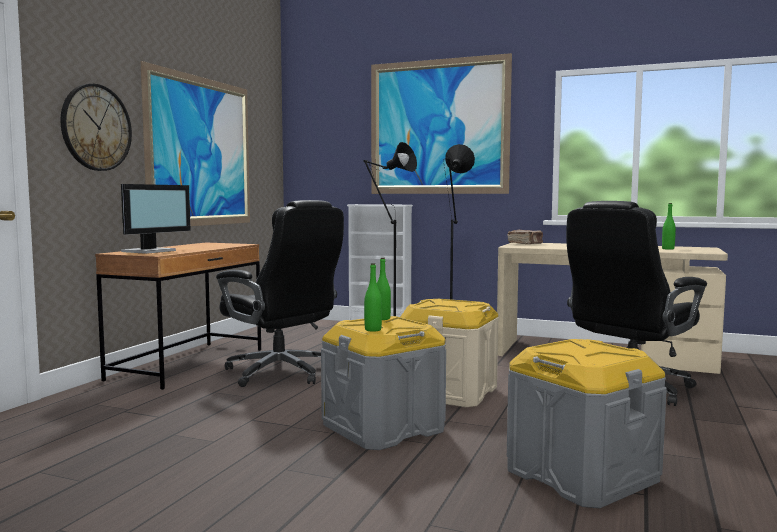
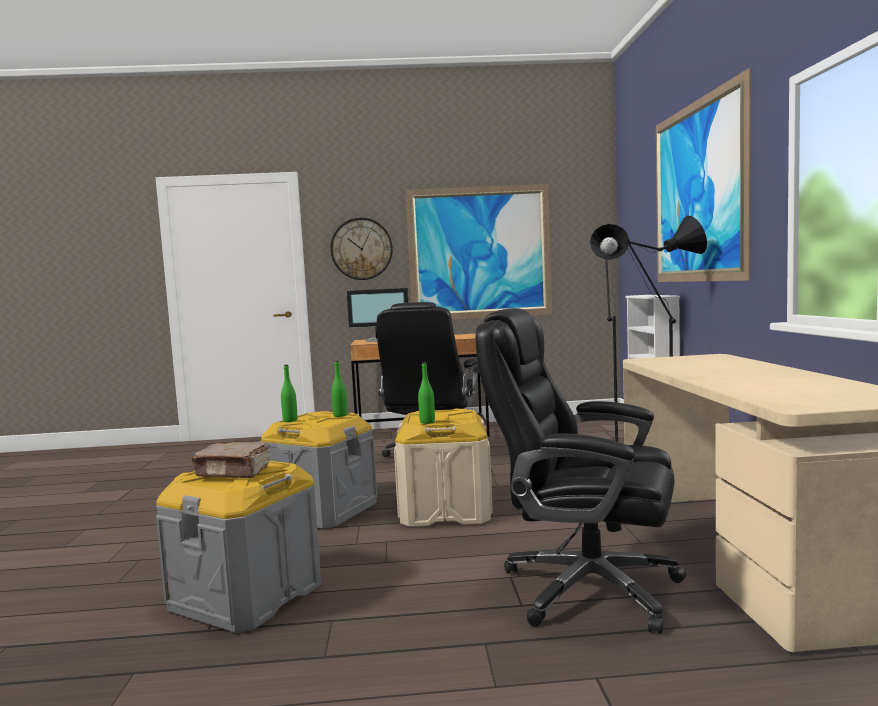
camera: 65 degrees right, 0 degrees up
(525, 244) = (690, 358): brown book -> brown book (233, 472)
(668, 249) = (794, 390): green bottle -> green bottle (427, 422)

